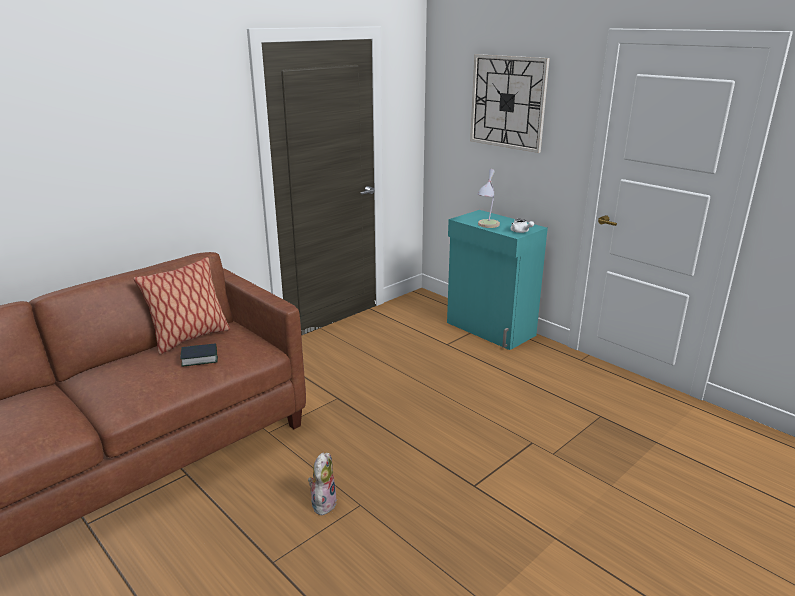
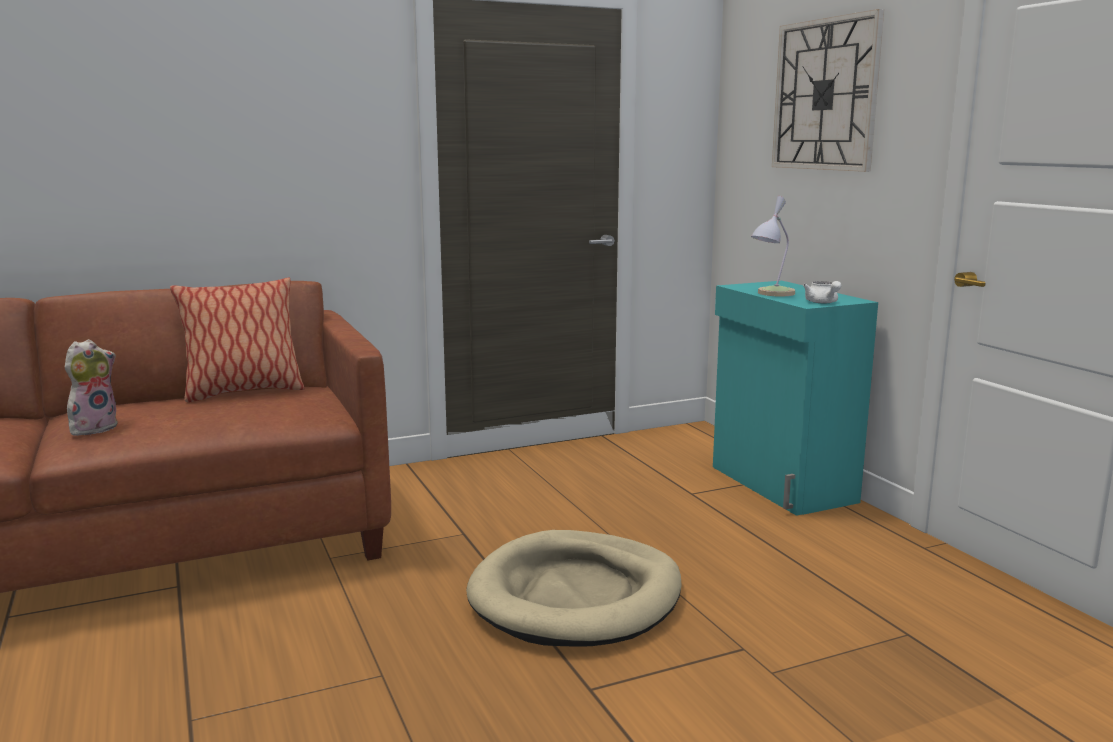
camera: 20 degrees right, 10 degrees down
(199, 358) = (227, 410): book -> none
(323, 503) = (328, 660): plush toy -> plush toy (94, 428)
(429, 428) = (576, 596): none -> beige dog bed

